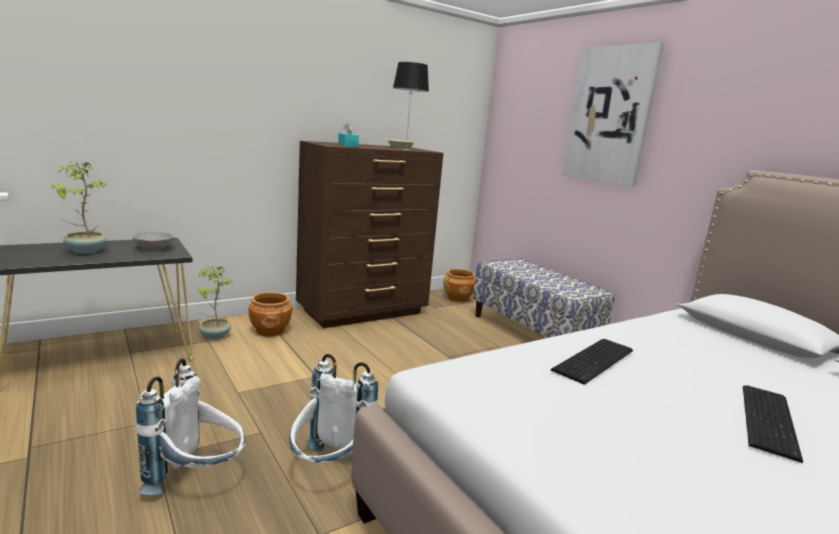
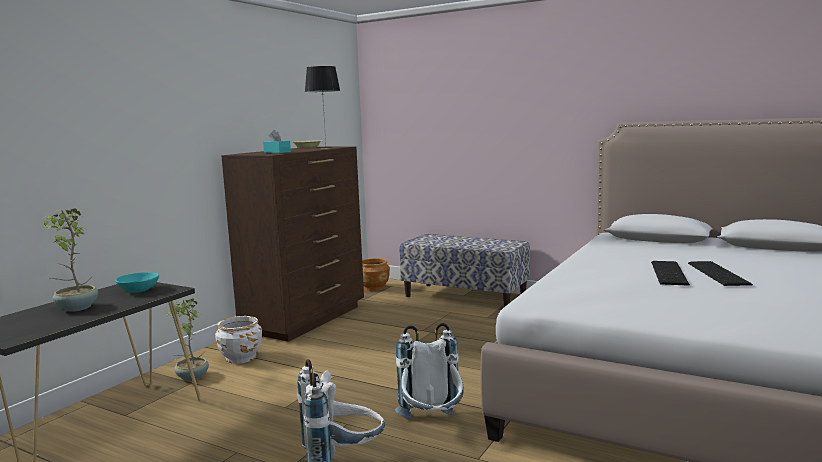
camera: 25 degrees left, 5 degrees down
(153, 248) = (138, 290): grey bowl -> turquoise bowl
(270, 331) = (241, 357): brown planter -> white planter
(596, 360) = (603, 271): keyboard -> keyboard (670, 273)
(610, 115) = (491, 94): picture -> none

